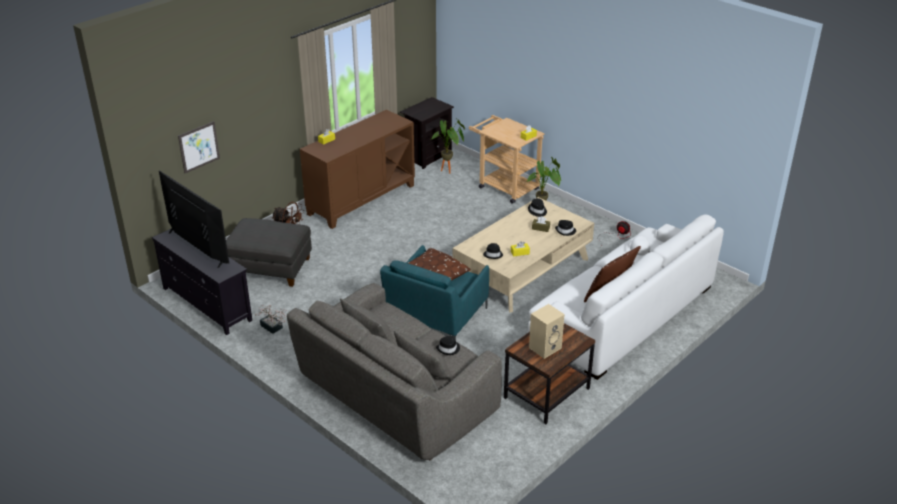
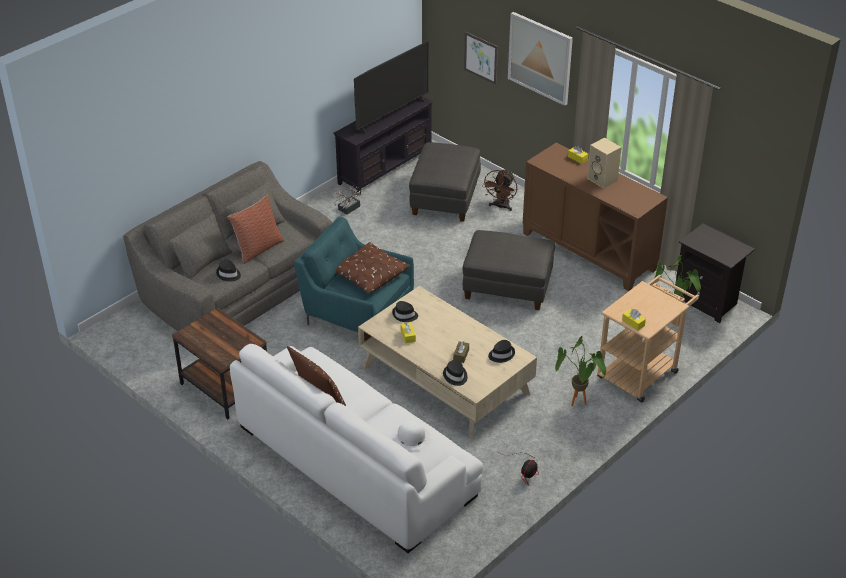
camera: 90 degrees right, 5 degrees up
(255, 97) = (540, 58): none -> picture
(404, 333) = (258, 248): none -> pillow
(406, 238) = (508, 287): none -> grey ottoman
(545, 347) = (214, 334): beige speaker -> beige speaker (603, 179)

